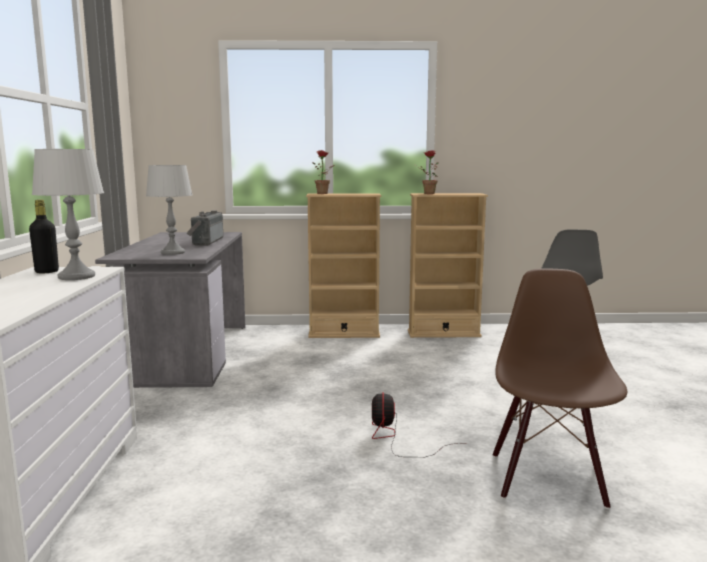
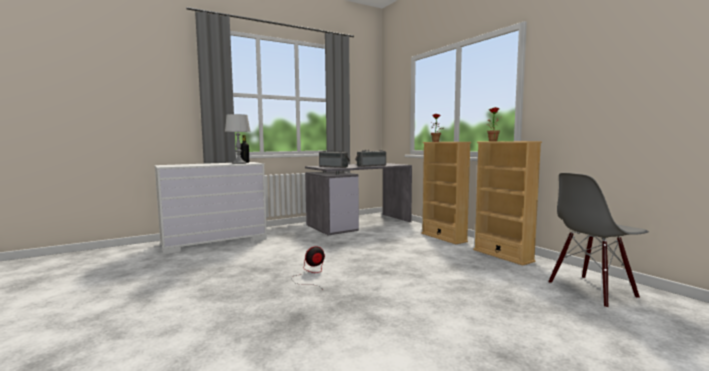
camera: 60 degrees right, 5 degrees down
(173, 252) = (334, 167): grey table lamp -> radio
(549, 480) = (294, 316): brown chair -> none

